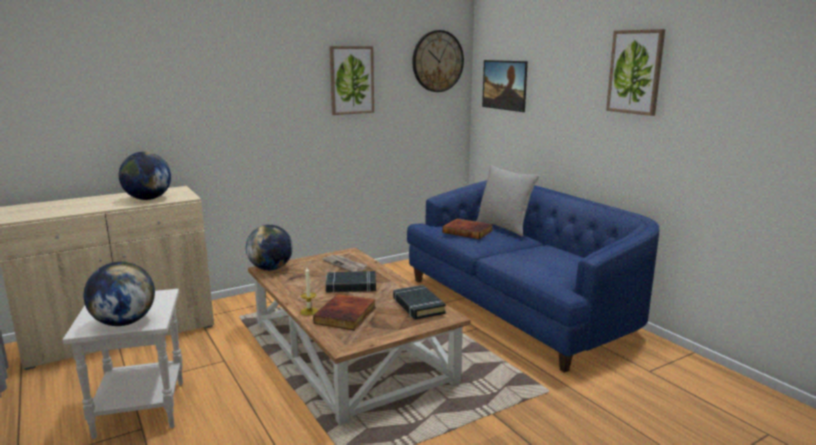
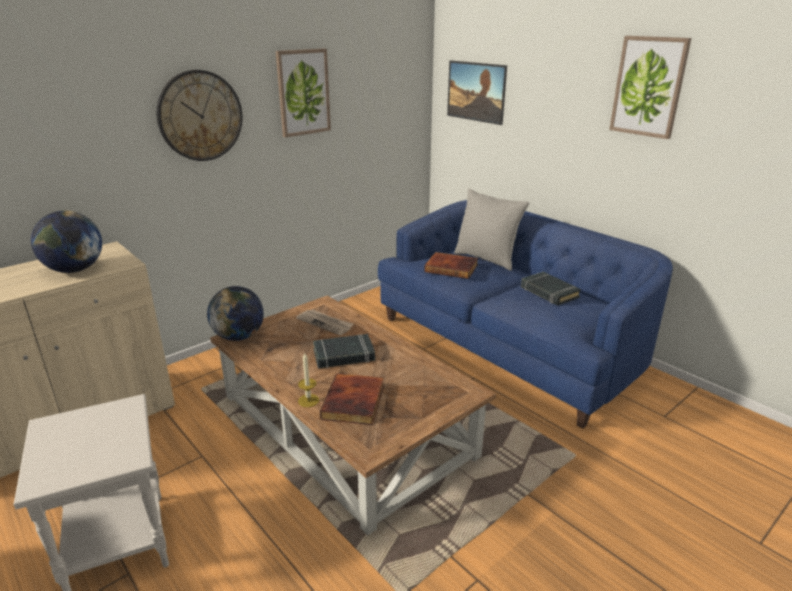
camera: 10 degrees left, 10 degrees up
(124, 322) = (91, 463): globe -> none
(418, 306) = (431, 379): black book -> black book (549, 292)
(437, 61) = (397, 63): wall clock -> wall clock (200, 116)

